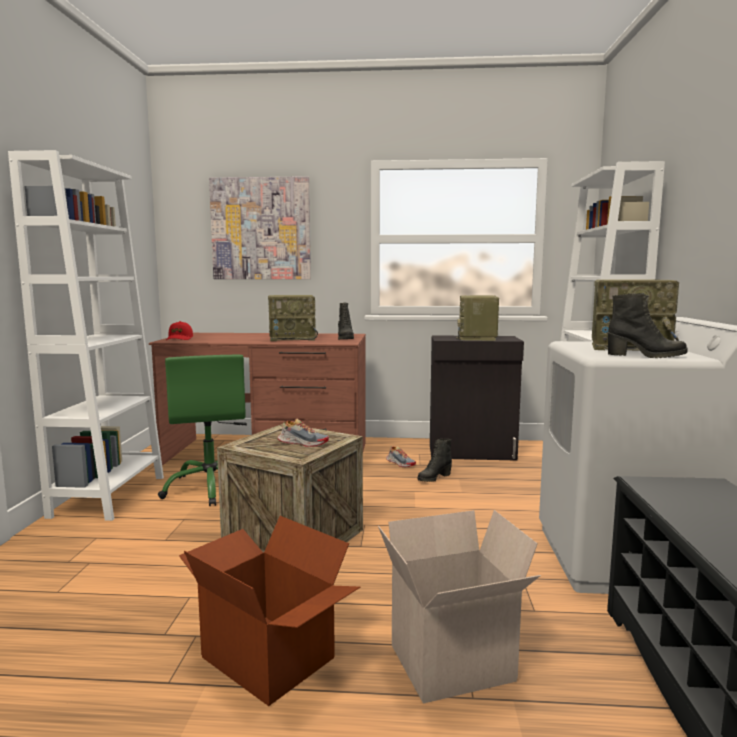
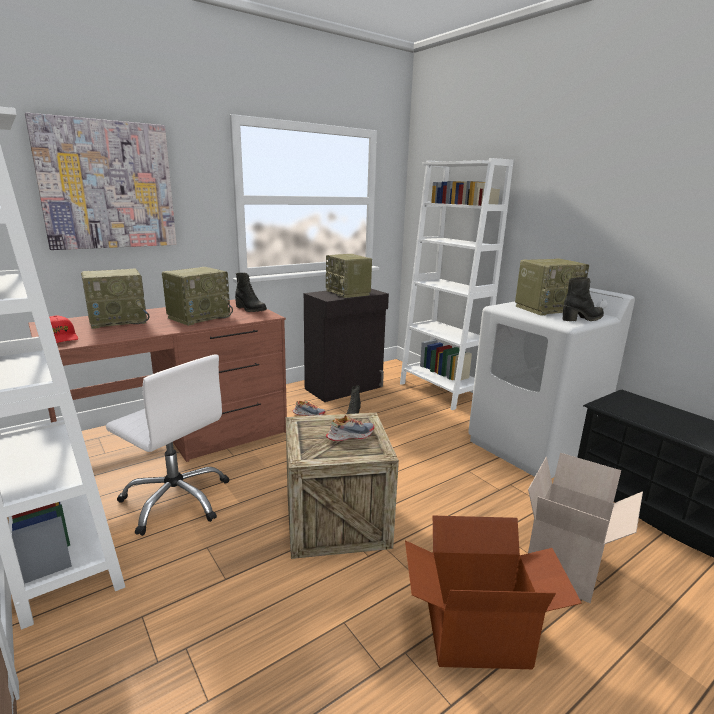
camera: 40 degrees left, 10 degrees up
(211, 487) = (176, 499): green office chair -> white office chair
(236, 335) = (119, 320): none -> radio

